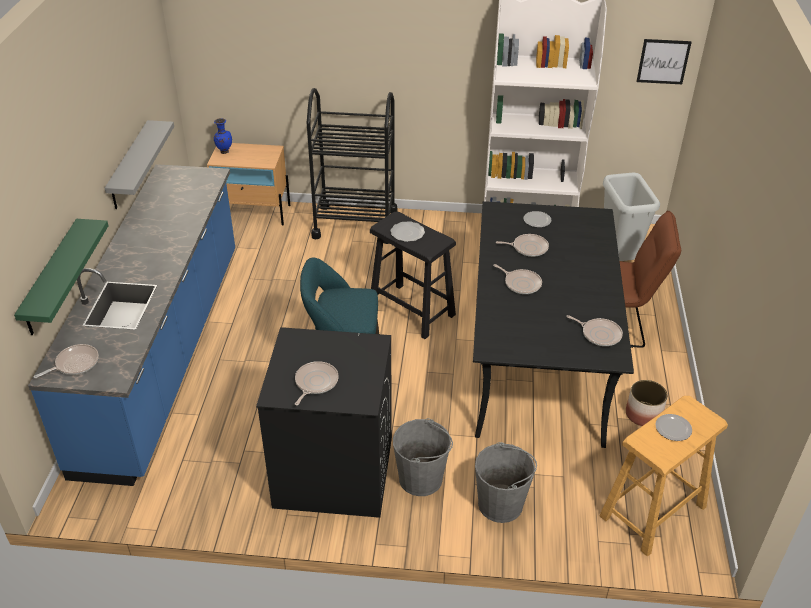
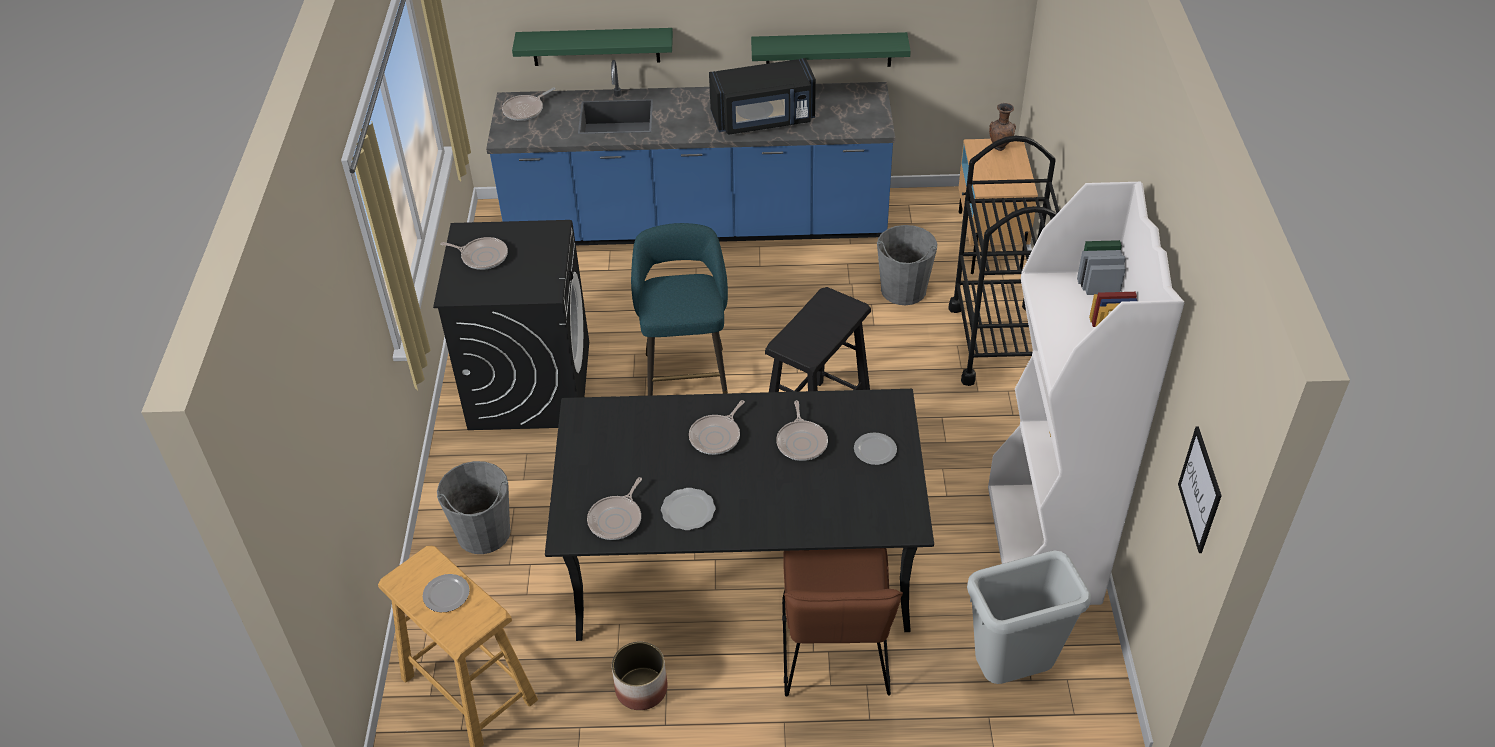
camera: 85 degrees right, 5 degrees up
(74, 364) = (525, 110): frying pan -> frying pan turned 90 degrees clockwise
(129, 166) = (828, 51): grey shelf -> green shelf
(173, 224) = (763, 119): none -> black microwave
(224, 151) = (1000, 147): blue vase -> brown vase
(407, 233) = (817, 321): plate -> plate (687, 511)
(421, 479) = (521, 459): grey bucket -> grey bucket (903, 290)

